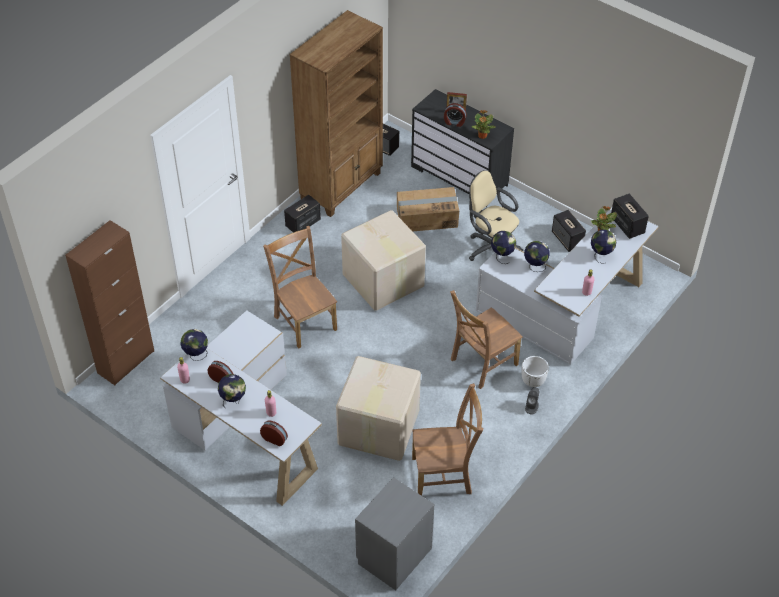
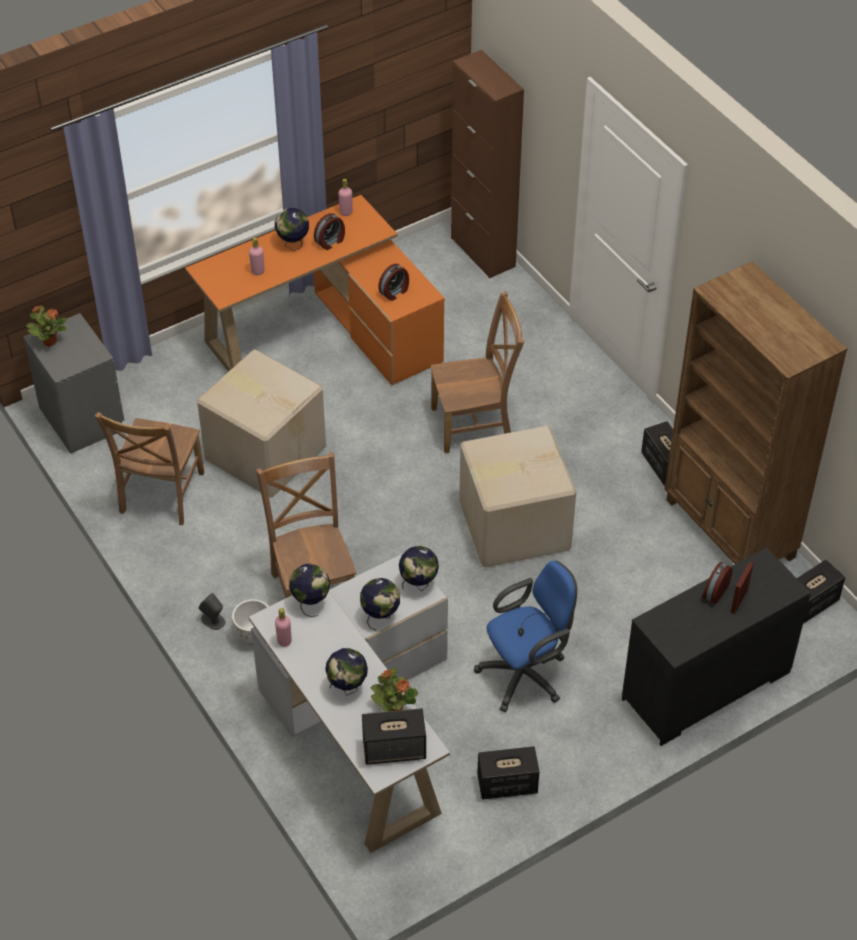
camera: 110 degrees right, 0 degrees up
(196, 355) = (378, 227): globe -> globe (311, 603)
(246, 430) = (326, 334): white desk -> orange desk
(275, 438) = (219, 267): alarm clock -> alarm clock (394, 292)
(426, 217) = (624, 614): cardboard box -> none
(482, 136) = (668, 617): potted plant -> potted plant (49, 341)
(491, 248) = (527, 674): beige office chair -> blue office chair

